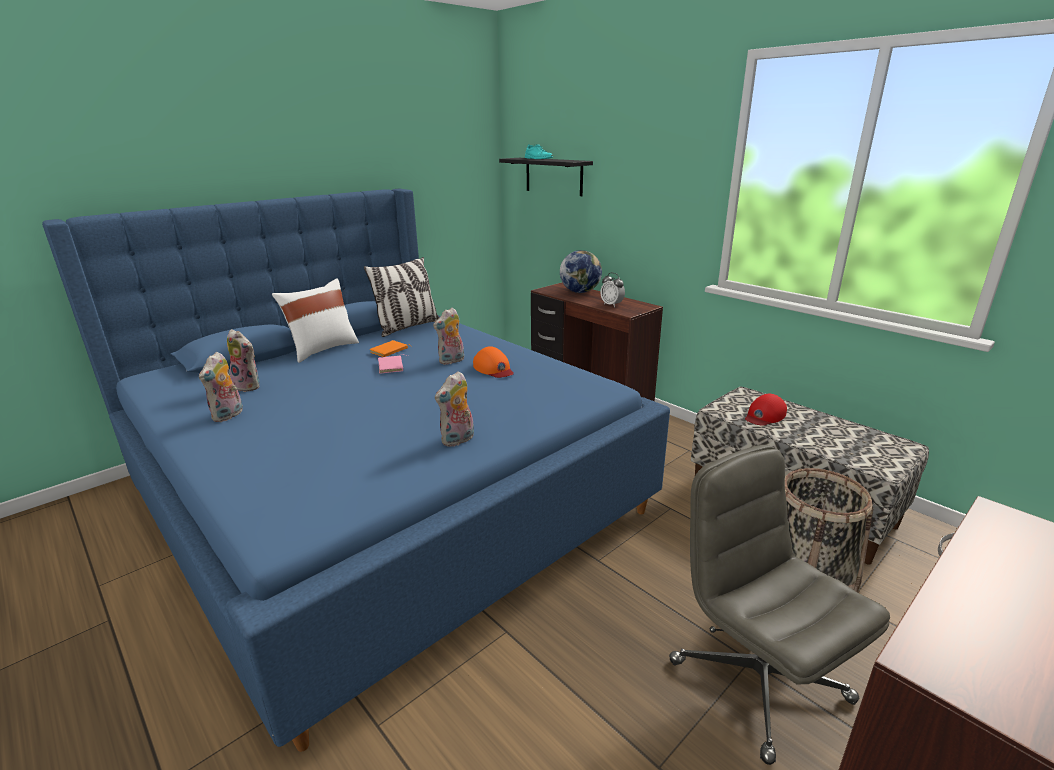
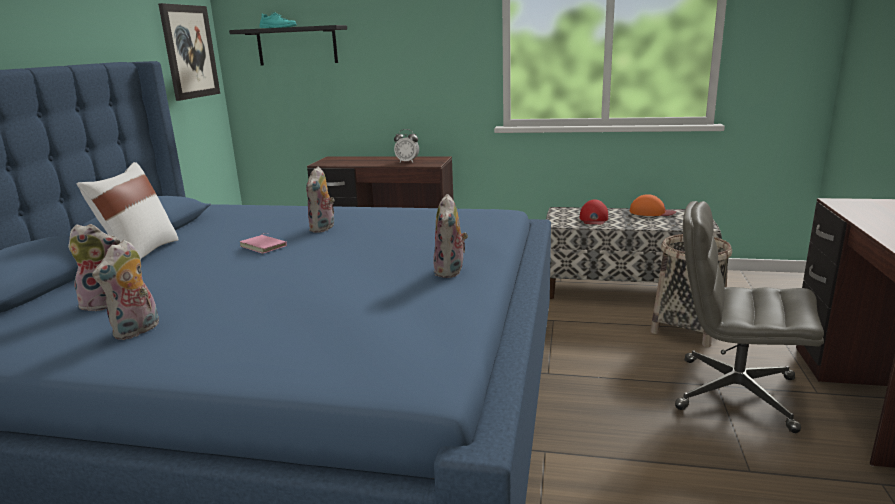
camera: 35 degrees left, 5 degrees down
(228, 416) = (137, 331): plush toy -> plush toy turned 45 degrees clockwise
(389, 351) = (234, 237): orange book -> none
(407, 327) = (213, 217): pillow -> none
(466, 176) = (189, 52): none -> picture
(493, 369) = (378, 224): orange cap -> orange cap (651, 212)
(580, 292) = (359, 159): globe -> none

